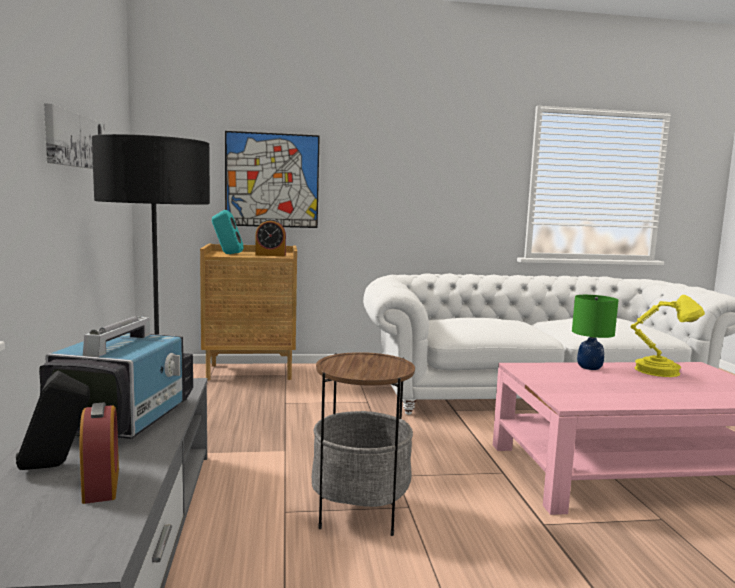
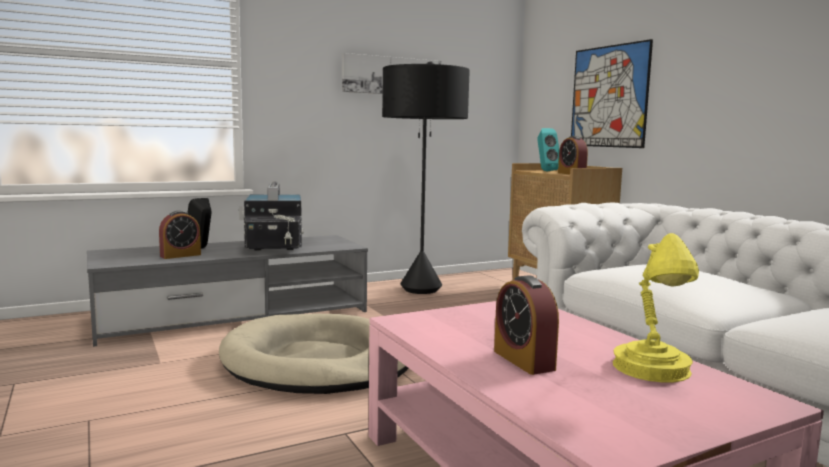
camera: 70 degrees right, 0 degrees up
(127, 418) = (274, 247): television -> television turned 90 degrees clockwise
(360, 512) = (317, 362): side table -> beige dog bed
(590, 368) = (582, 331): green table lamp -> none
(656, 390) = (523, 360): none -> alarm clock

